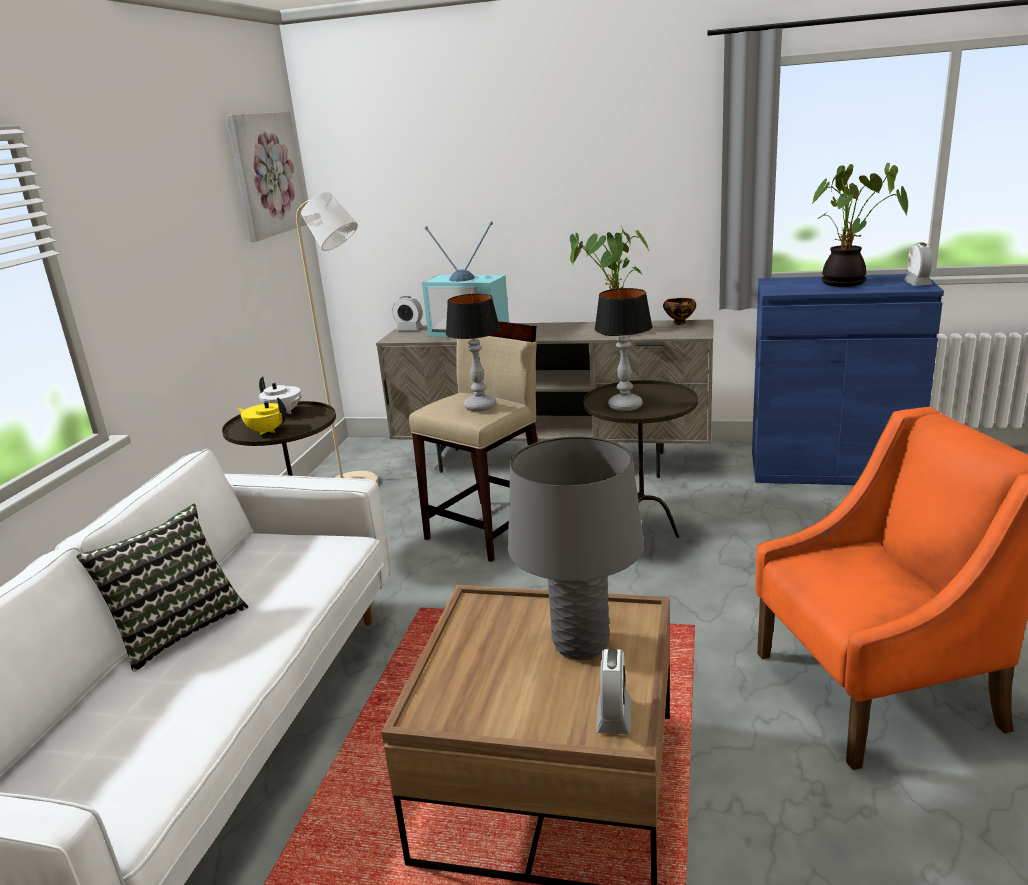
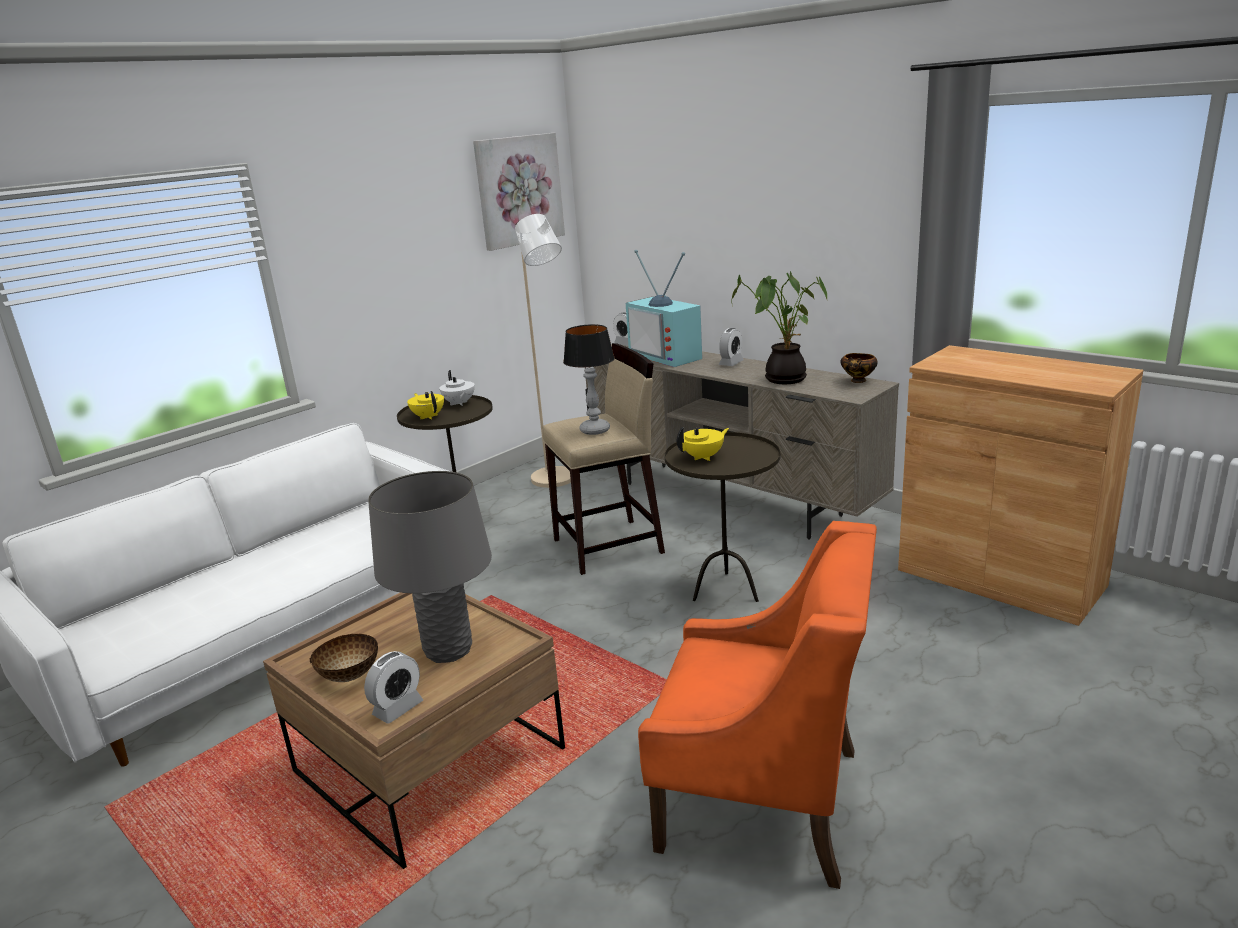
camera: 30 degrees right, 0 degrees up
(177, 629) = (266, 554): pillow -> none
(509, 706) = (350, 675): none -> bowl
(626, 406) = (703, 457): table lamp -> yellow teapot
(830, 468) = (999, 578): blue cabinet -> brown cabinet
(847, 283) = (1025, 367): potted plant -> none
(917, 283) = (1102, 382): alarm clock -> alarm clock (731, 363)

